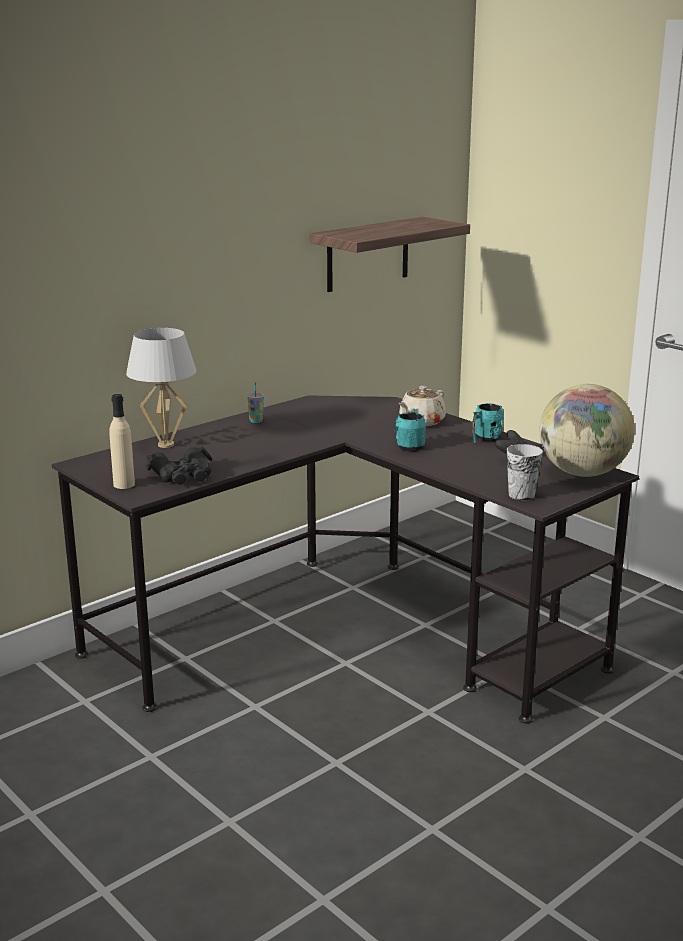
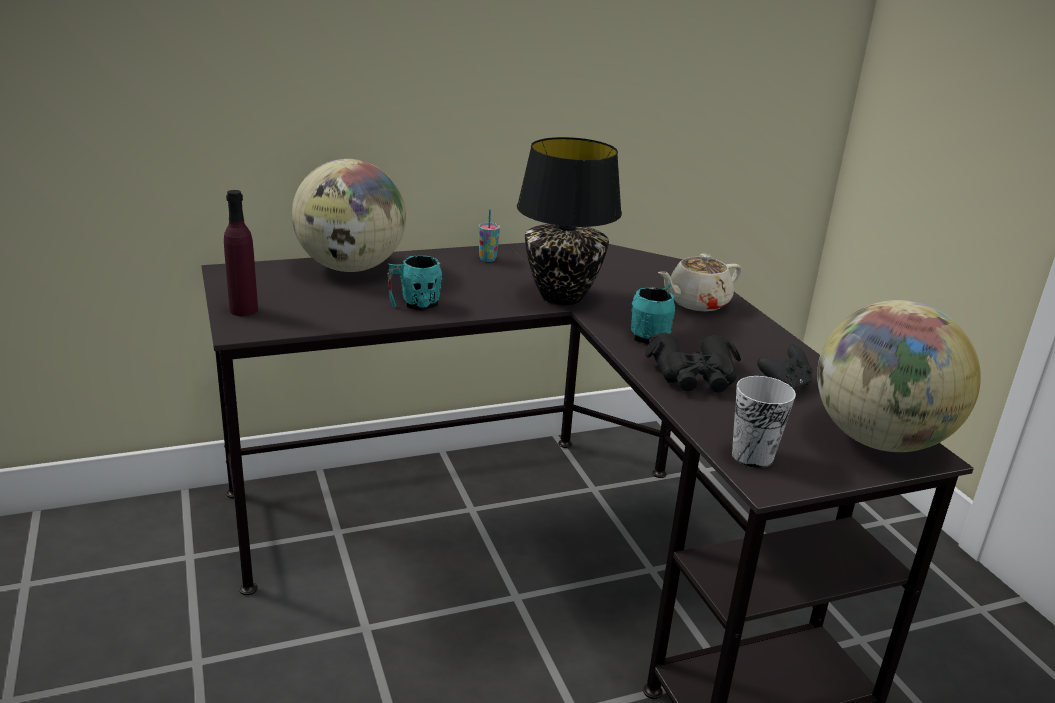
camera: 20 degrees right, 5 degrees up
(124, 484) = (244, 310): beige bottle -> purple bottle
(165, 445) = (350, 268): white table lamp -> globe
(183, 476) = (323, 314): black binoculars -> black binoculars (694, 375)
(332, 435) = (562, 297): none -> black table lamp
(368, 254) = (701, 66): shelf -> none
(484, 438) = (766, 347): turquoise mug -> turquoise mug (414, 304)

